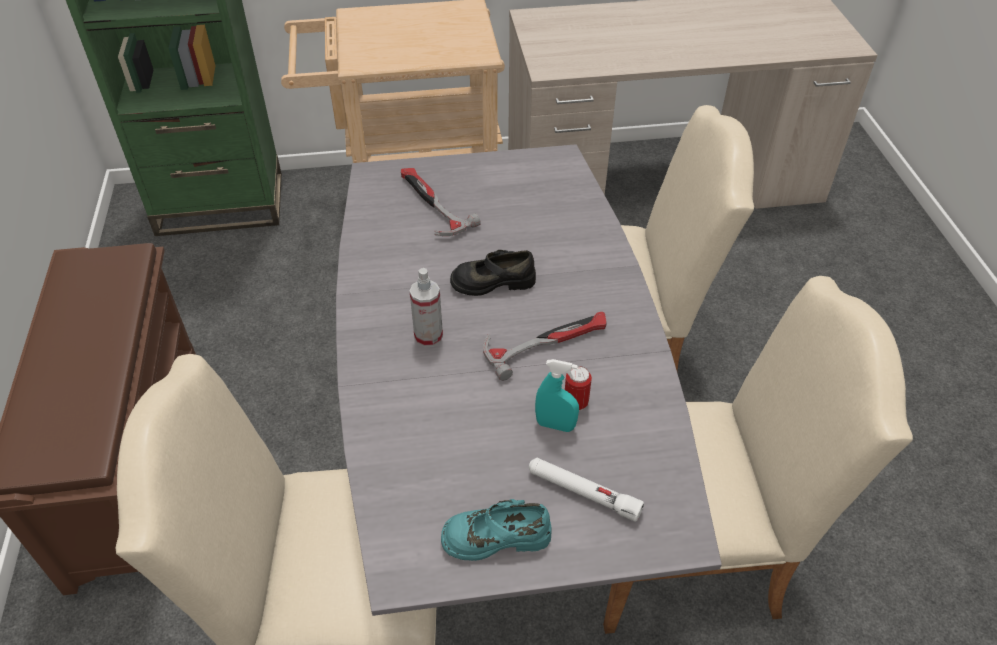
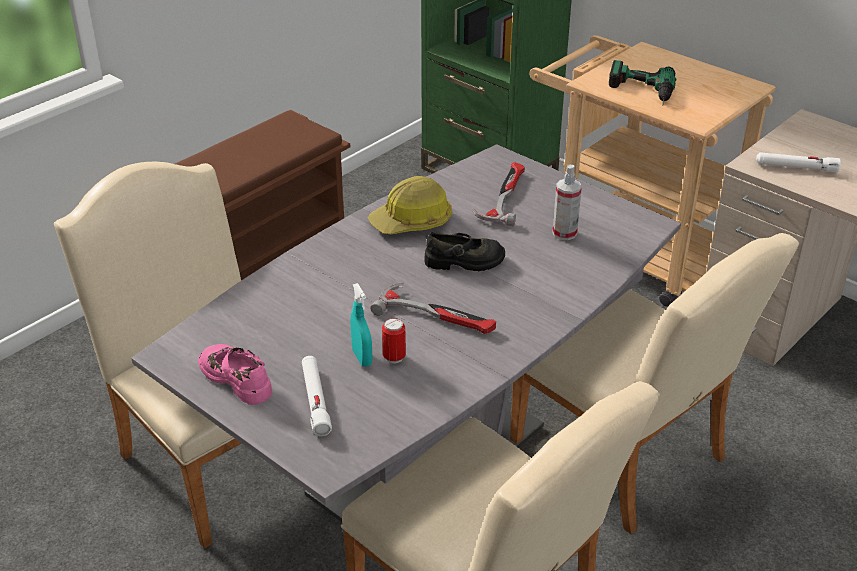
camera: 50 degrees right, 10 degrees down
(398, 277) = (412, 221): none -> hard hat
(406, 52) = (640, 92): none -> power drill
(428, 337) = (373, 263): spray bottle -> spray bottle (564, 233)
(493, 281) = (464, 262): black shoe -> black shoe turned 135 degrees clockwise
(496, 536) = (237, 378): turquoise shoe -> pink shoe
(574, 57) = (796, 167): none -> white flashlight

